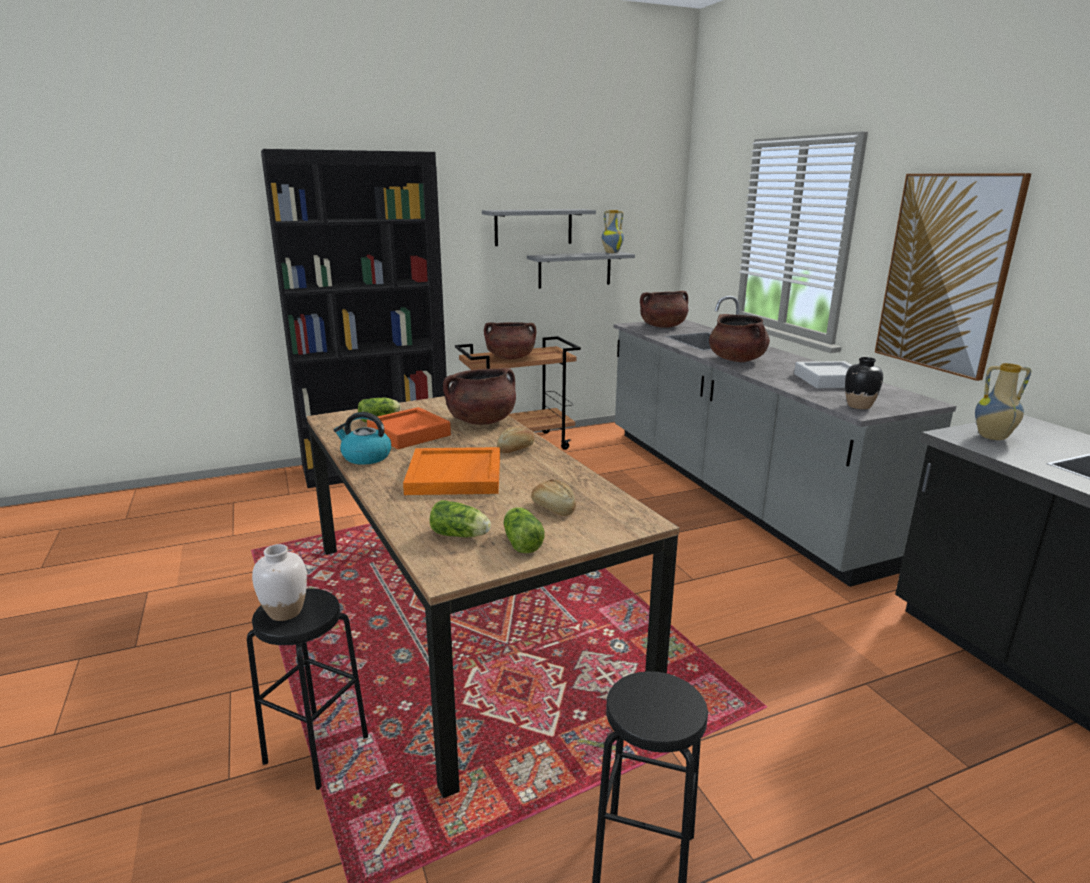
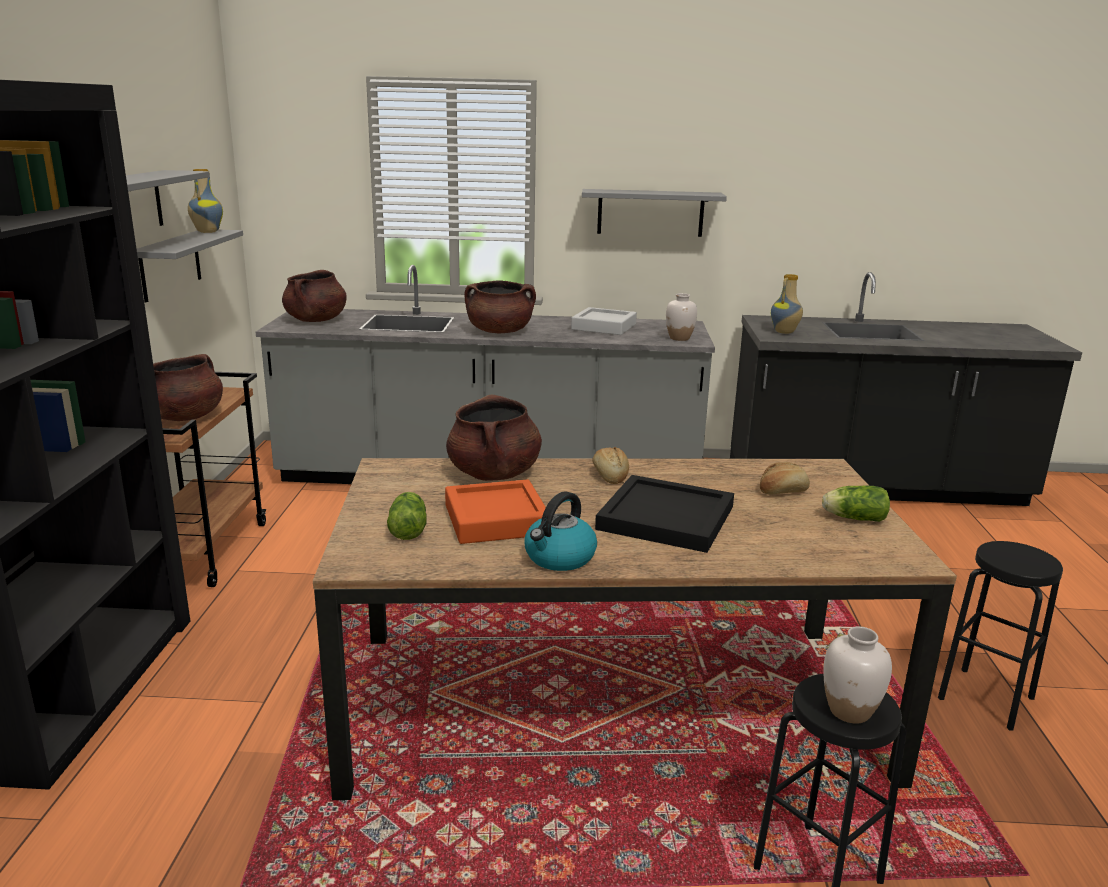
camera: 65 degrees left, 0 degrees up
(455, 475) = (667, 517): orange tray -> black tray
(461, 535) = (829, 541): lettuce -> none
(859, 406) = (679, 338): black vase -> white vase
(946, 273) = (650, 213): picture -> grey shelf

